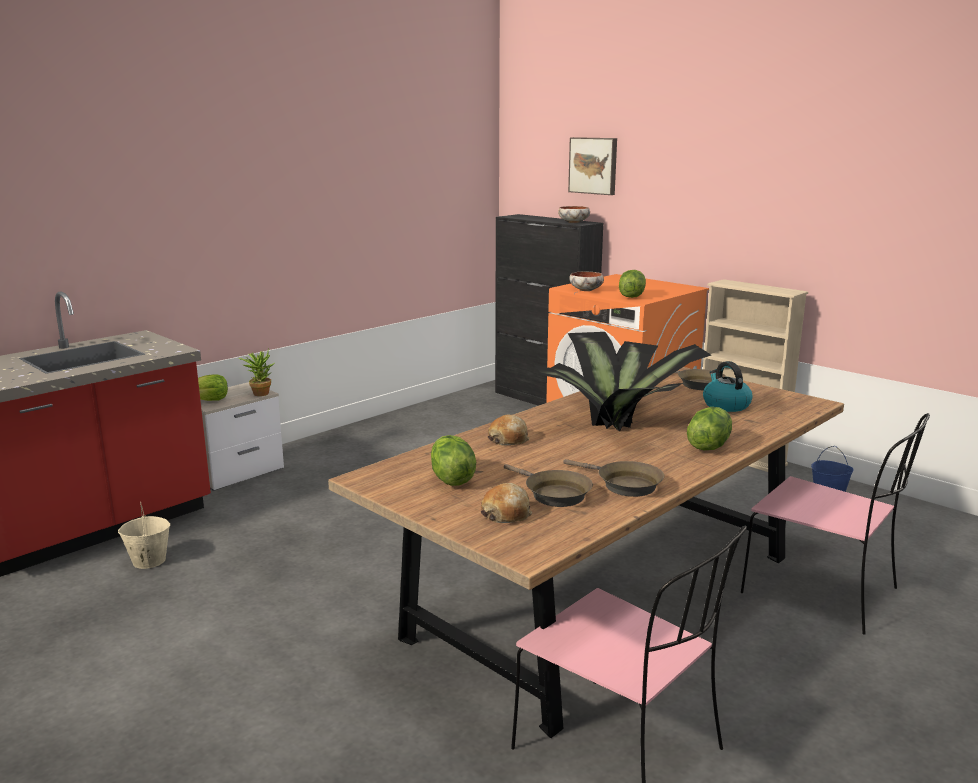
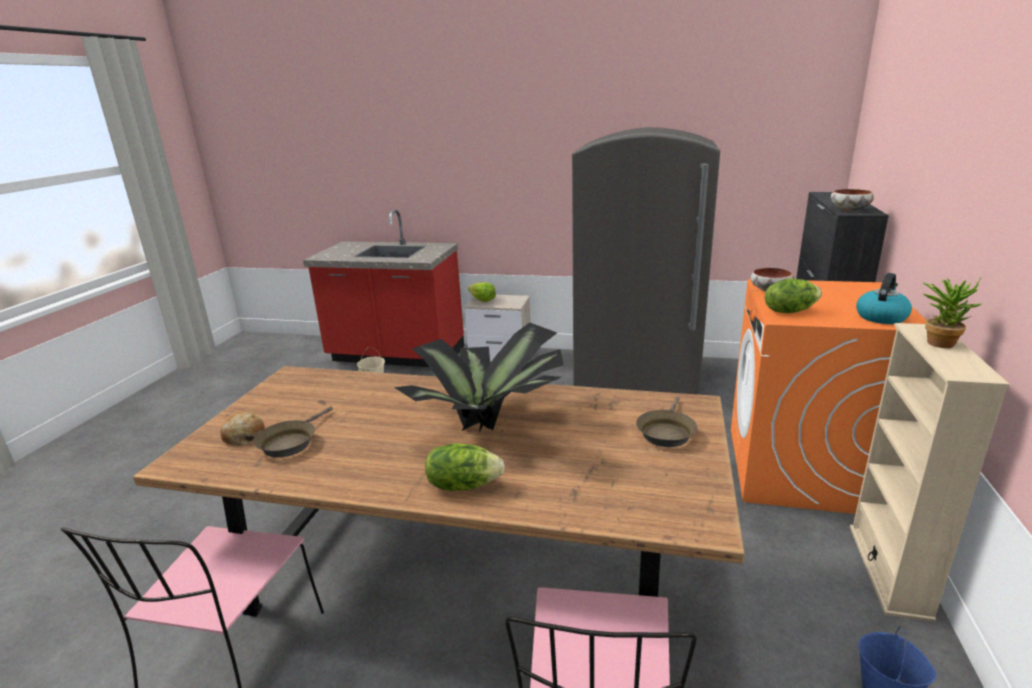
camera: 60 degrees right, 5 degrees up
(260, 393) = (513, 305): potted plant -> potted plant (939, 342)
(405, 433) = (637, 375): none -> grey fridge
(451, 479) = (302, 398): lettuce -> none
(508, 439) = (401, 393): bread -> none
(594, 165) = (901, 140): picture -> none
(624, 485) = (326, 466): brown frying pan -> none
(725, 405) = (611, 465): kettle -> kettle (881, 317)

